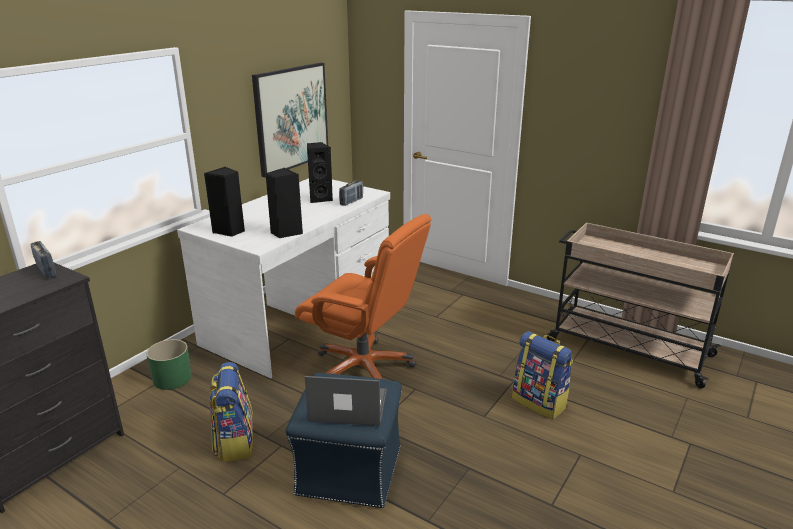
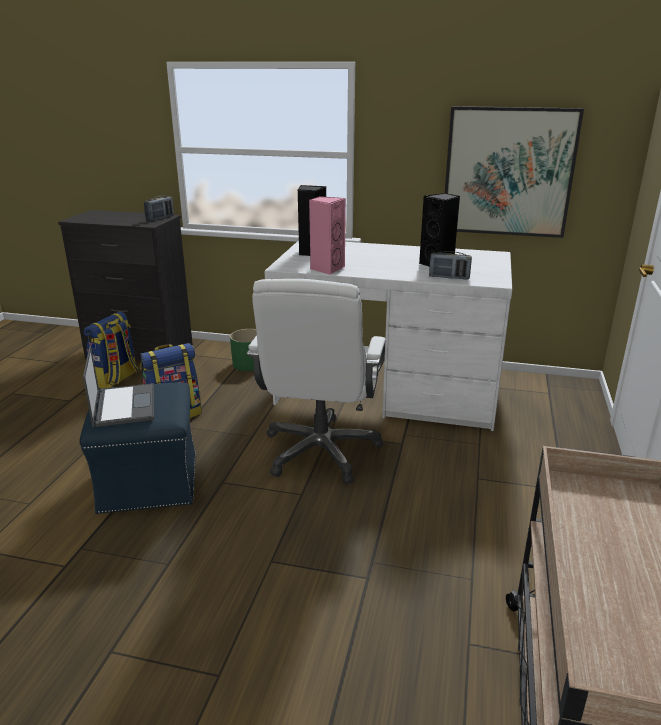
camera: 70 degrees right, 0 degrees up
(285, 232) = (326, 269): black speaker -> pink speaker
(364, 368) = (321, 451): orange office chair -> white office chair
(540, 402) = (327, 614): backpack -> backpack (115, 379)

